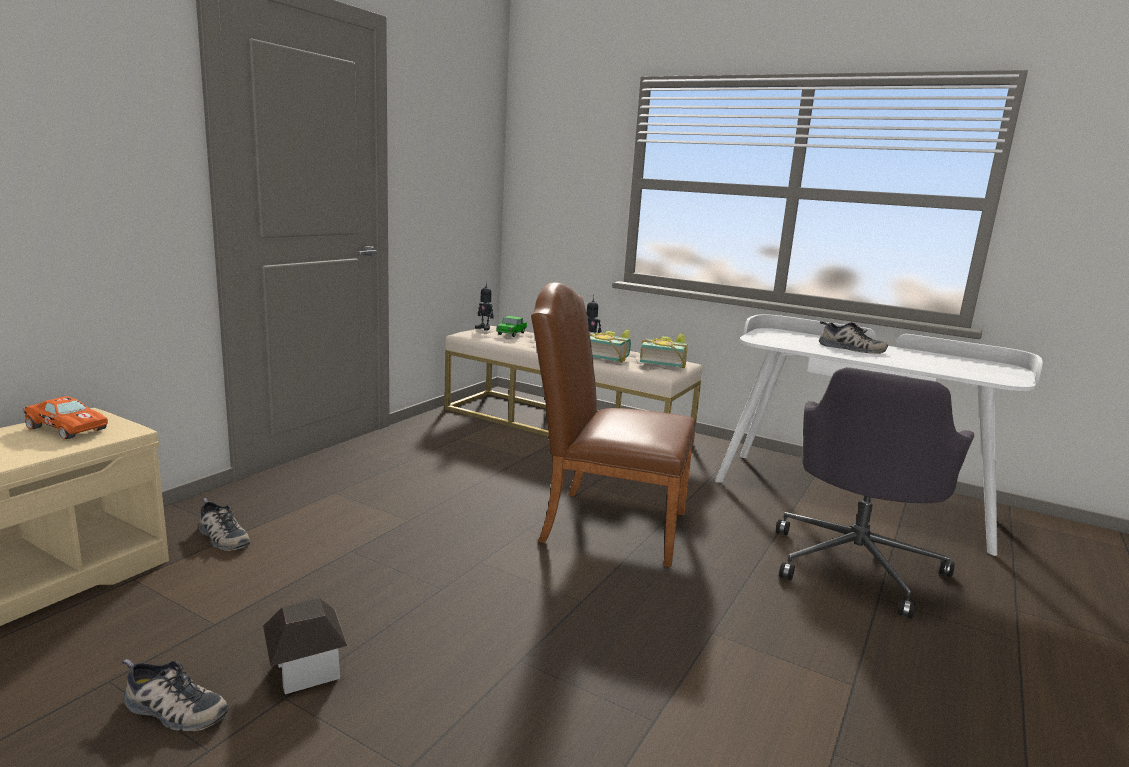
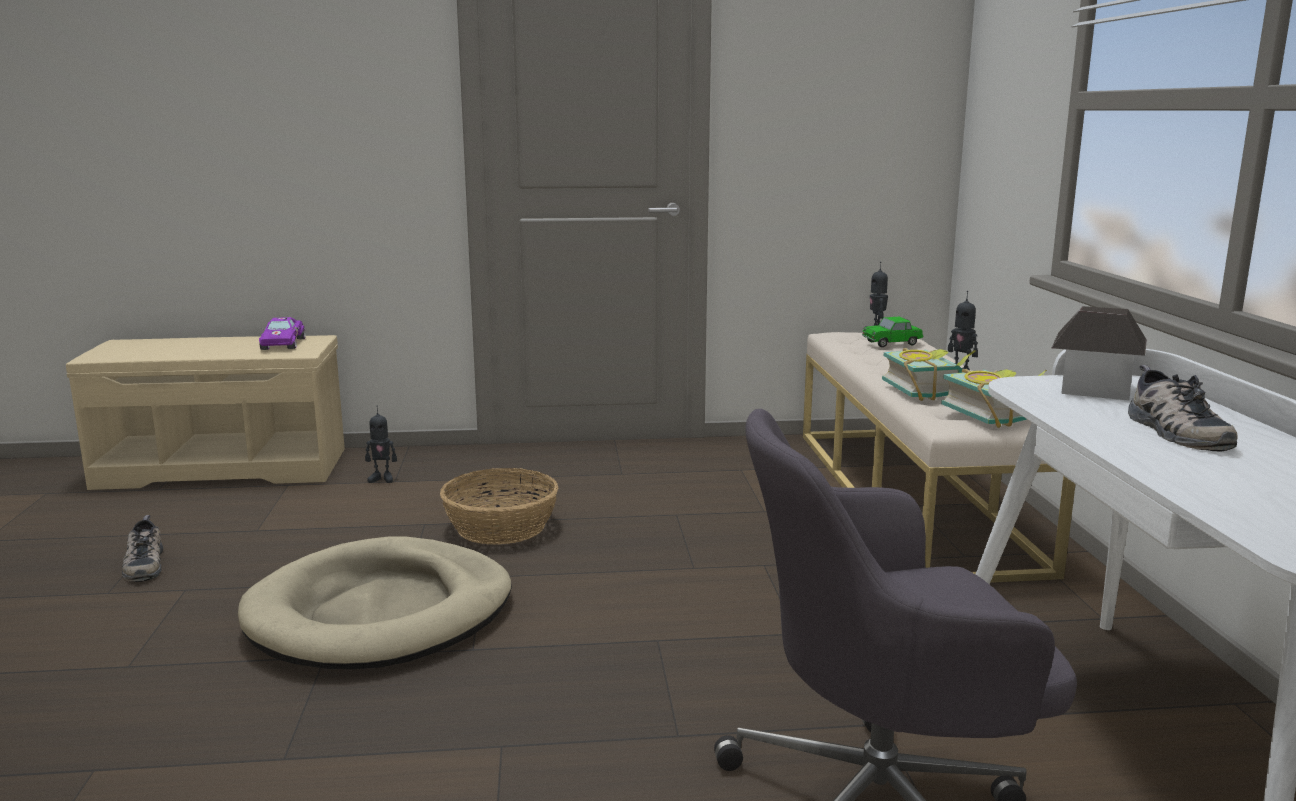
camera: 55 degrees right, 0 degrees up
(66, 428) = (282, 343): orange toy car -> purple toy car
(221, 537) = (382, 479): shoe -> toy robot
(306, 669) = (227, 581): toy house -> toy house (1094, 389)
(409, 528) = (500, 527): none -> basket
(481, 616) = (381, 613): none -> beige dog bed
(604, 524) = (672, 604): brown chair -> none

